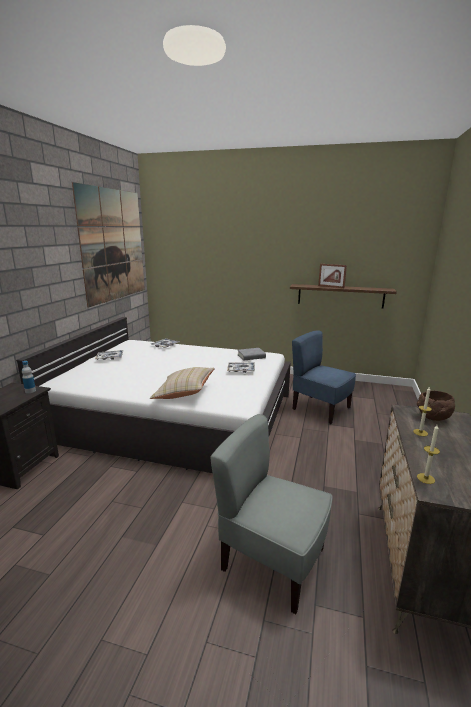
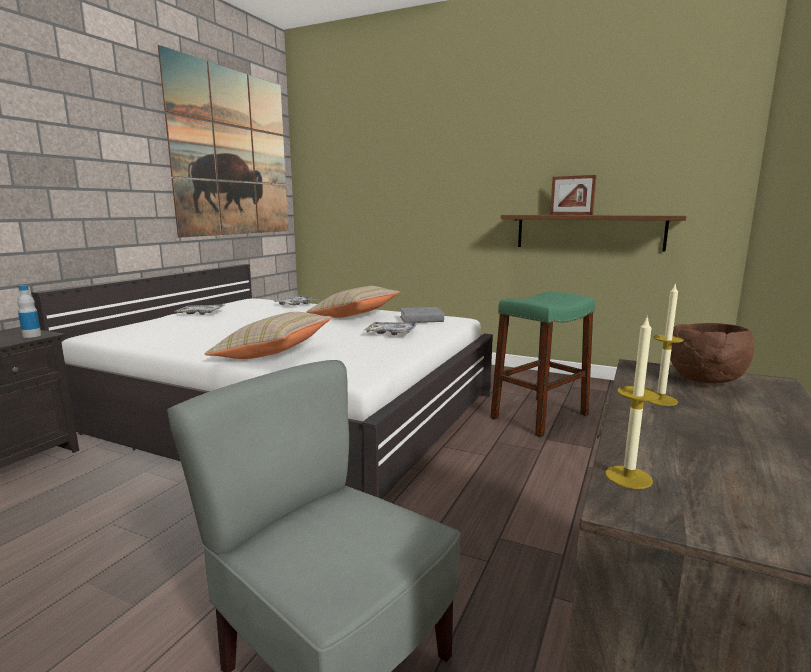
camera: 10 degrees right, 5 degrees down
(209, 355) = (354, 316): none -> beige pillow
(320, 409) = (539, 416): blue chair -> green stool

